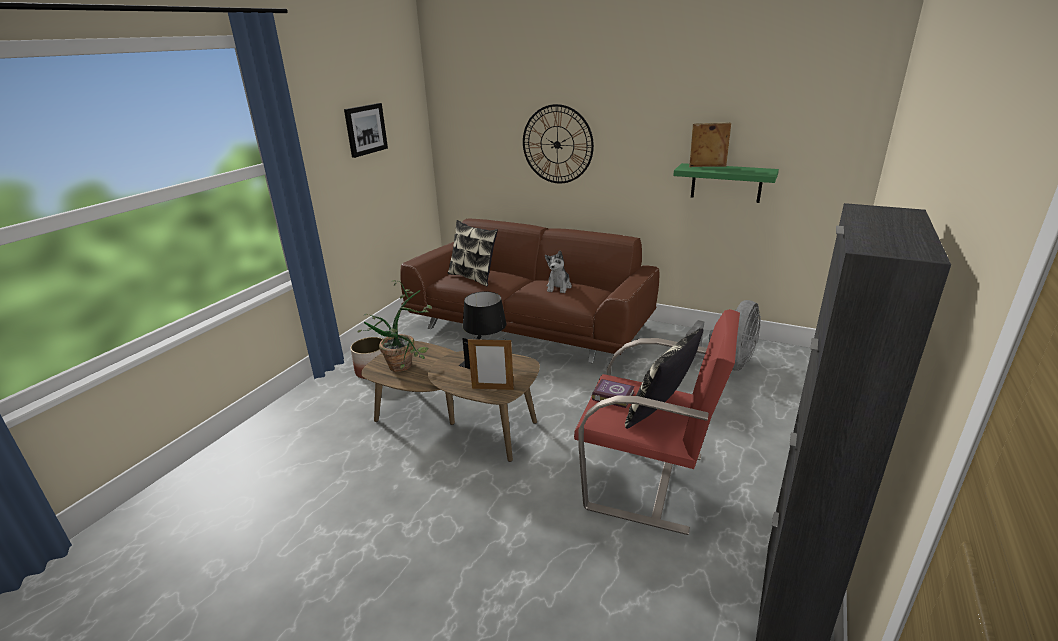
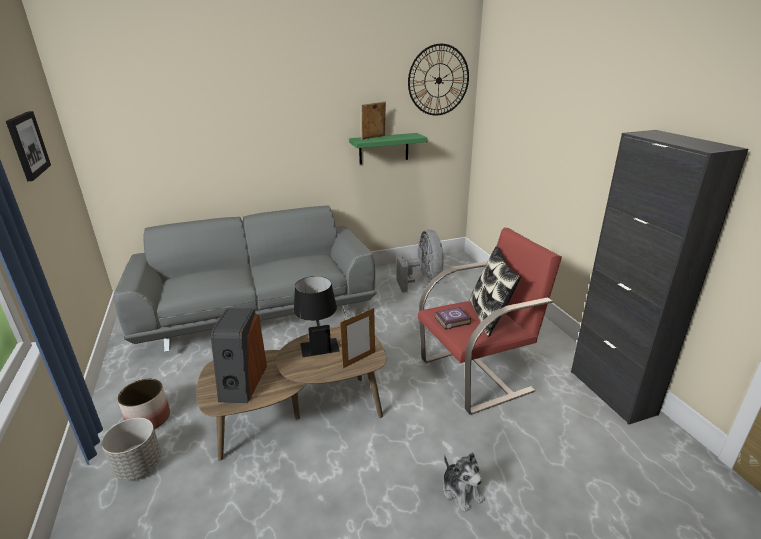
camera: 45 degrees left, 0 degrees up
(336, 397) = (139, 465): none -> grey planter
(407, 365) = (242, 382): potted plant -> speaker
(473, 277) = (202, 281): pillow -> none
(531, 327) = (258, 311): brown sofa -> grey sofa
(557, 144) = (234, 137): wall clock -> wall clock (438, 80)
(559, 287) = (293, 263): plush toy -> plush toy (461, 491)

